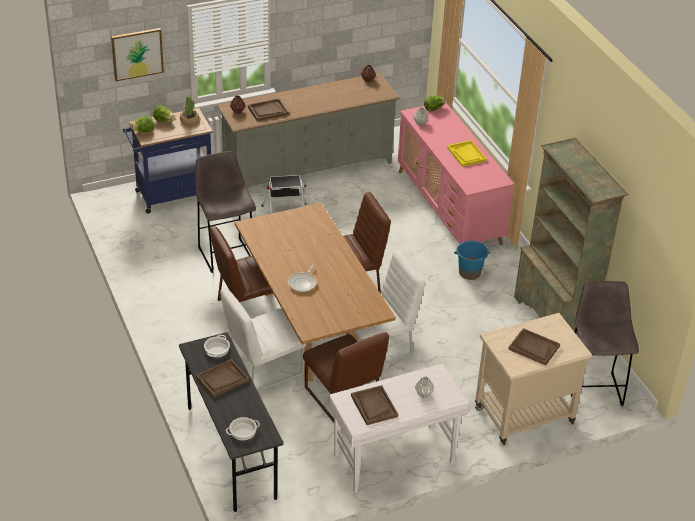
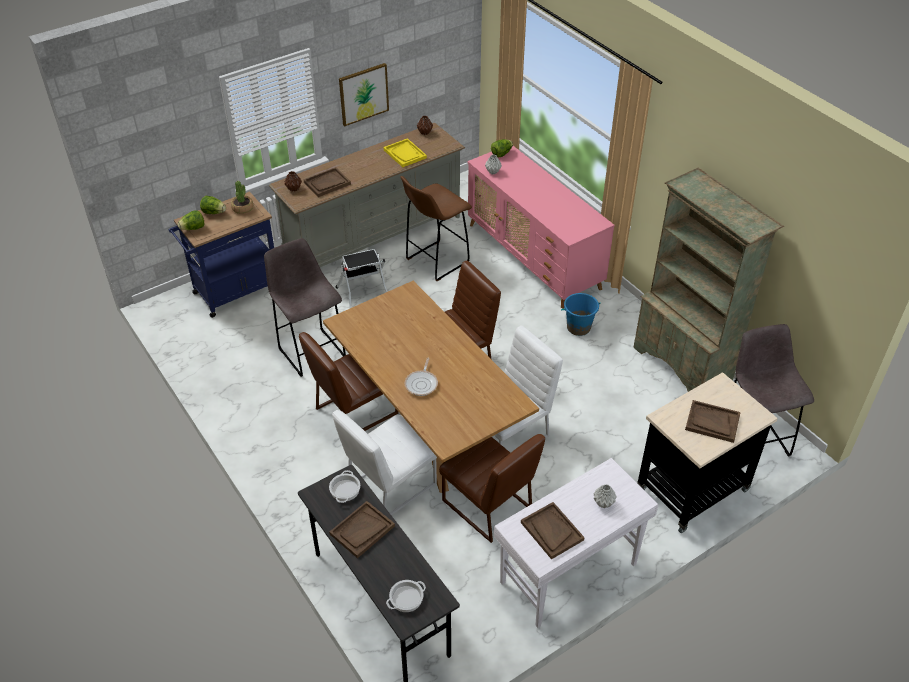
camera: 10 degrees left, 5 degrees up
(137, 54) = (170, 141): picture -> picture (363, 94)
(357, 198) = (435, 261): none -> brown stool
(466, 154) = (553, 199): yellow tray -> yellow tray (405, 154)
(523, 418) = (692, 492): beige cart -> black cart

